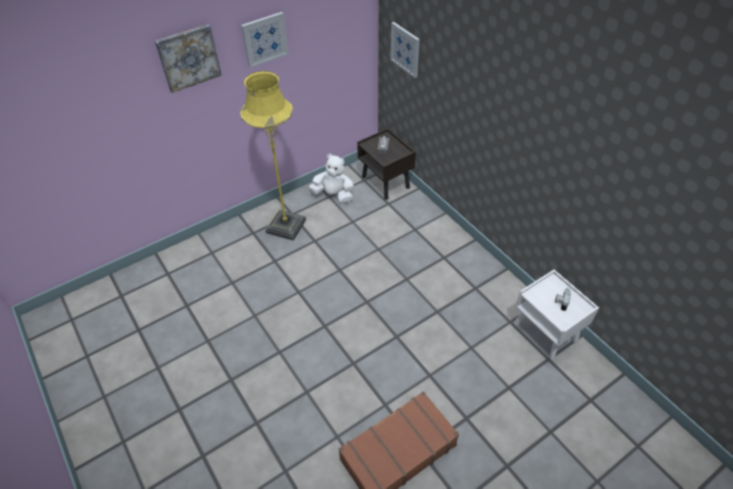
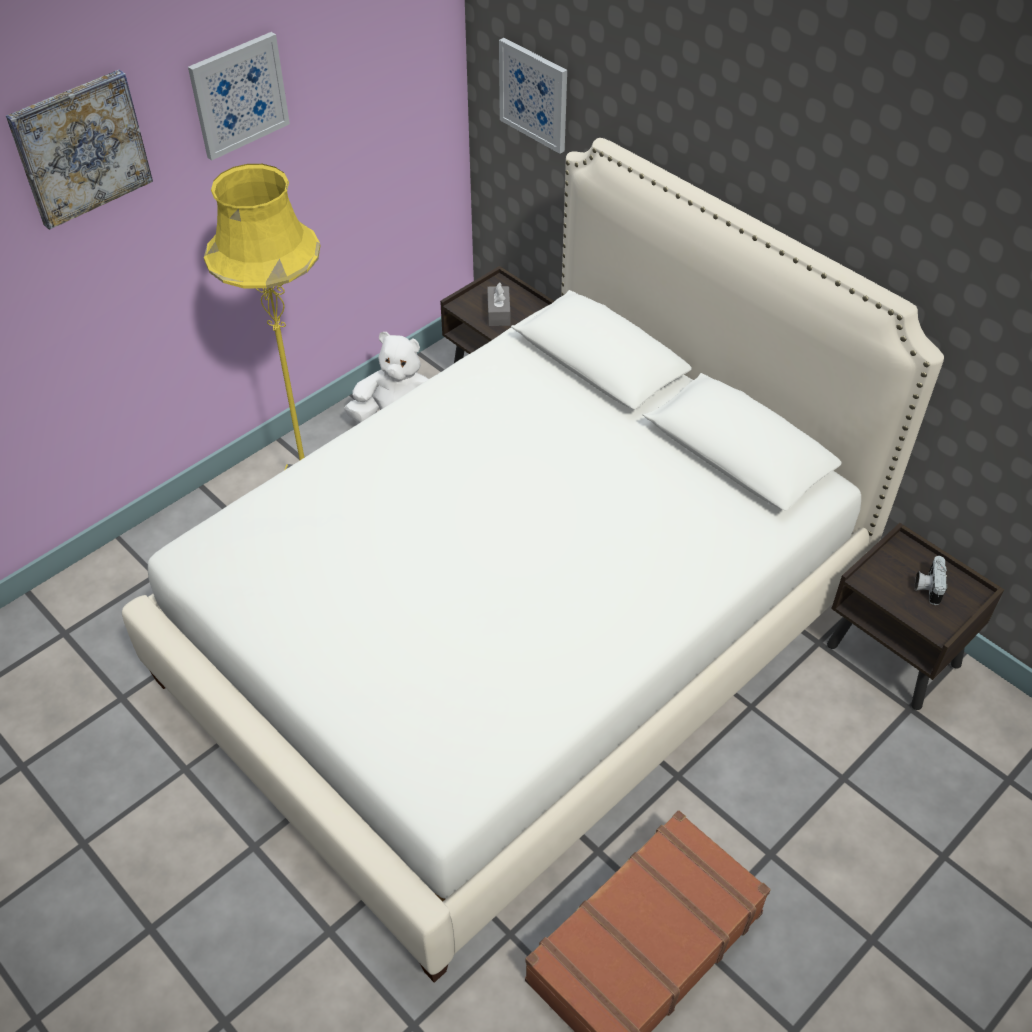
camera: 10 degrees left, 0 degrees up
(367, 300) = (517, 635): none -> white bed
(546, 333) = (894, 656): white nightstand -> brown nightstand

